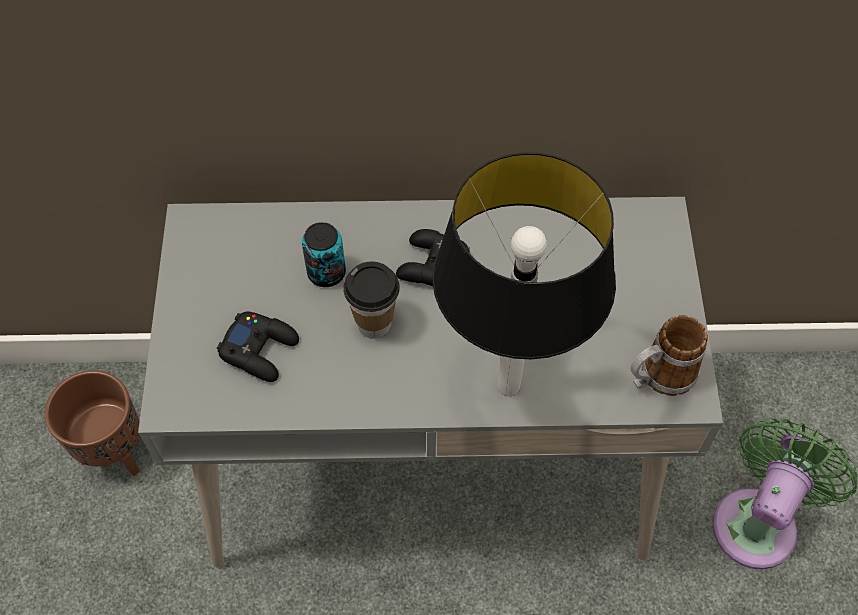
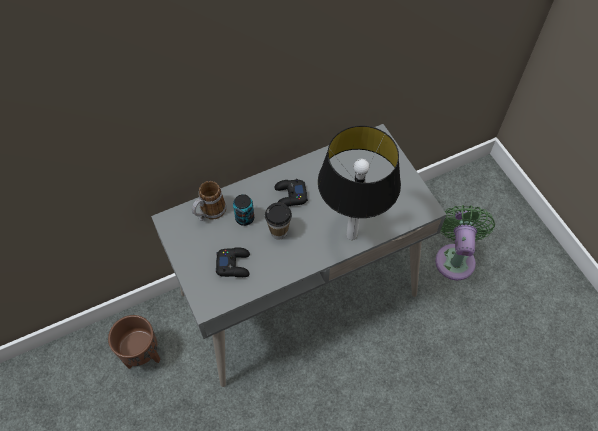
camera: 25 degrees left, 0 degrees up
(658, 377) = (411, 206): mug -> mug (209, 213)

